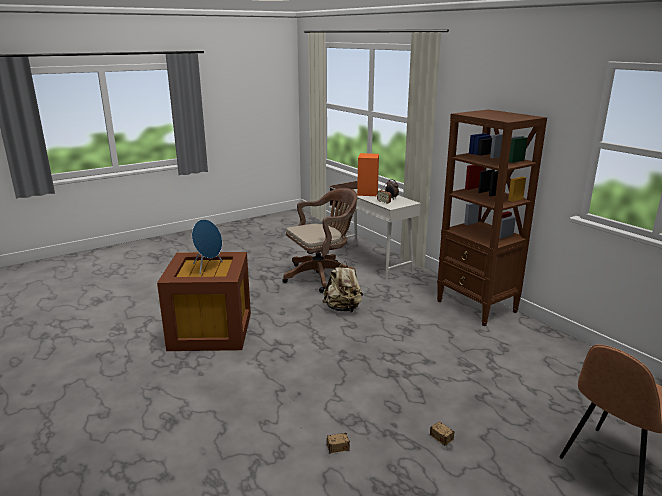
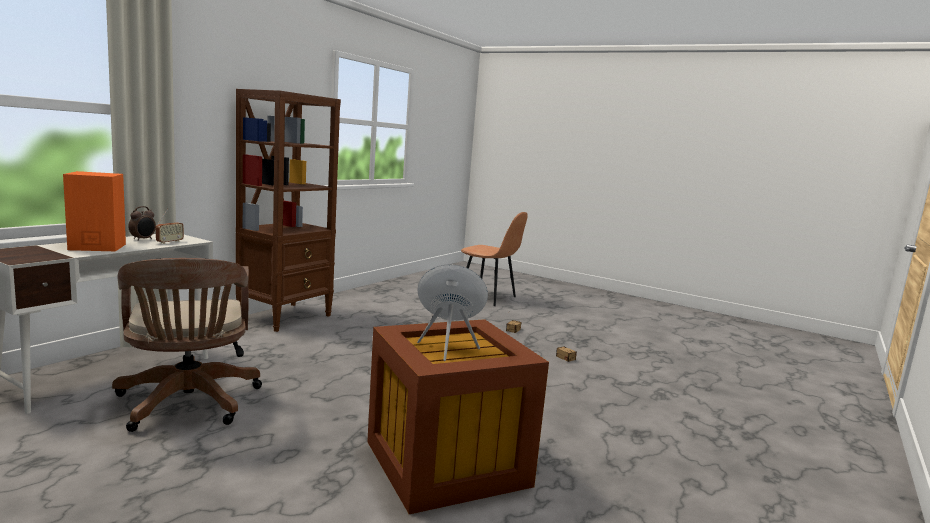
camera: 115 degrees left, 10 degrees down
(322, 275) = (188, 404): brown office chair -> brown office chair turned 150 degrees counterclockwise
(343, 309) = (318, 377): beige backpack -> none

